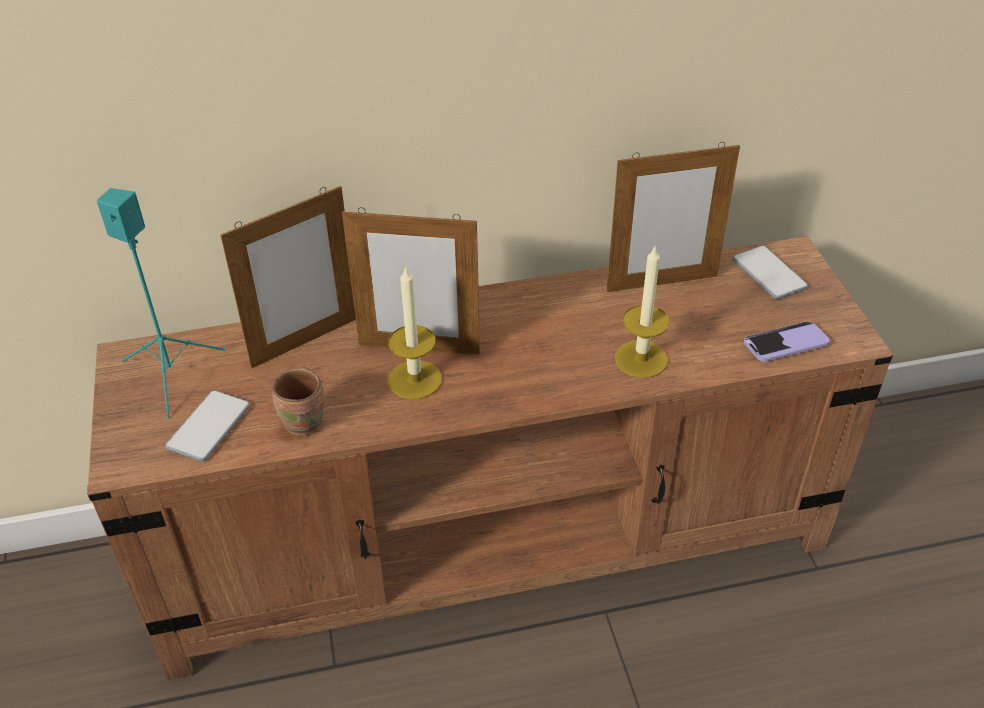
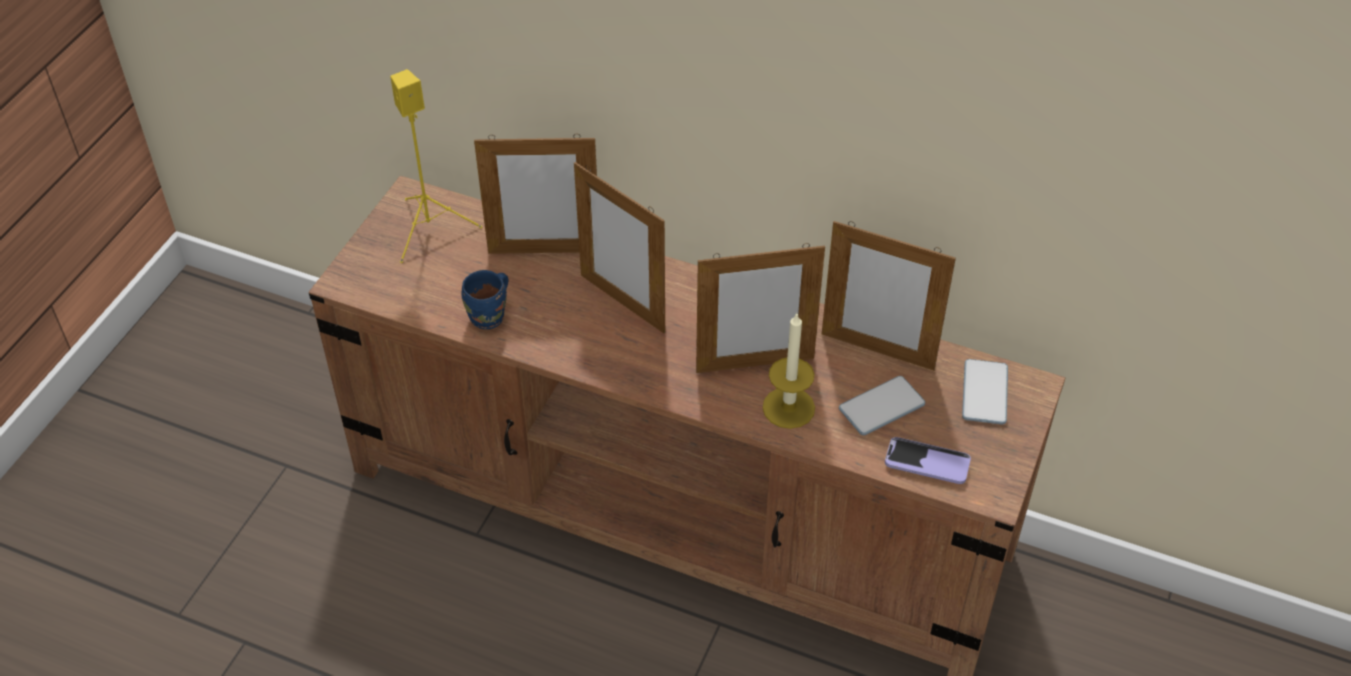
camera: 35 degrees right, 5 degrees up
(173, 374) = (430, 228): turquoise speaker -> yellow speaker
(209, 427) = (421, 285): phone -> phone (881, 407)
(306, 420) = (490, 317): brown mug -> blue mug
(415, 380) = (596, 327): candle -> none
(580, 340) = (755, 365): none -> picture frame

